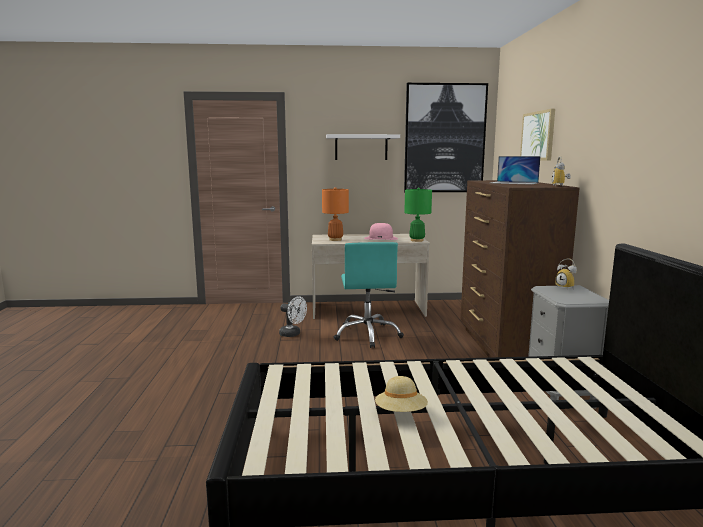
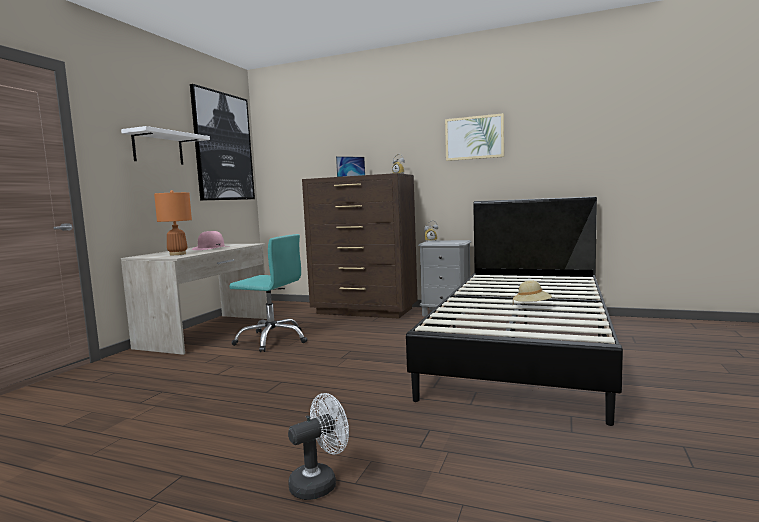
camera: 65 degrees left, 5 degrees down
(293, 334) = (211, 367): white fan -> white fan (320, 483)
(417, 240) = (247, 244): green table lamp -> none
(538, 136) = (339, 144): picture -> picture (474, 138)

